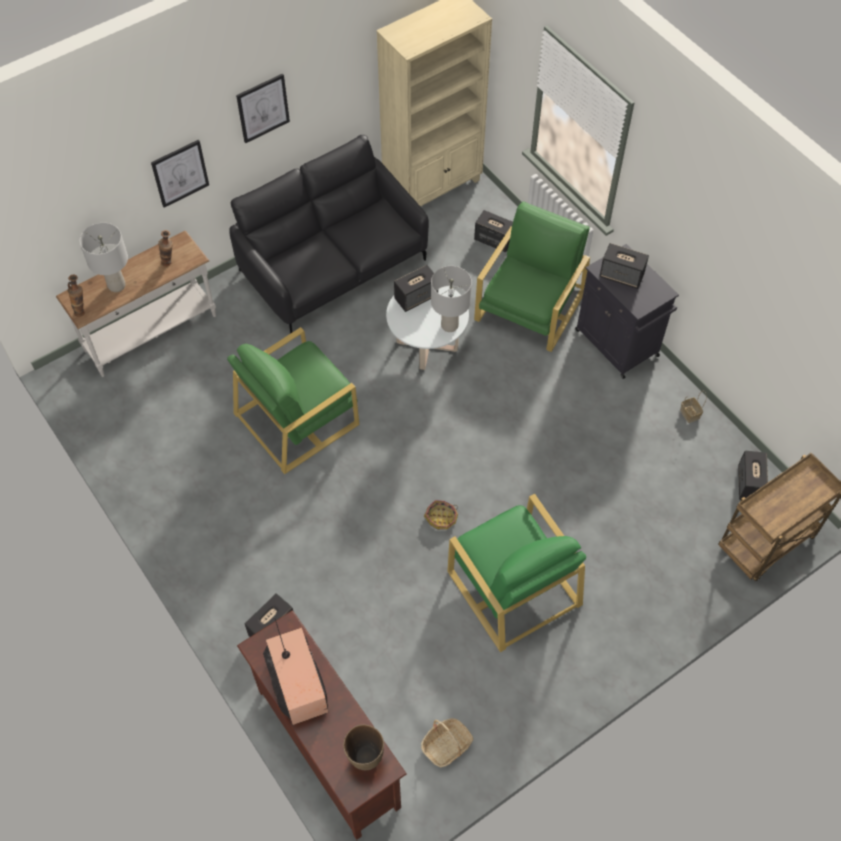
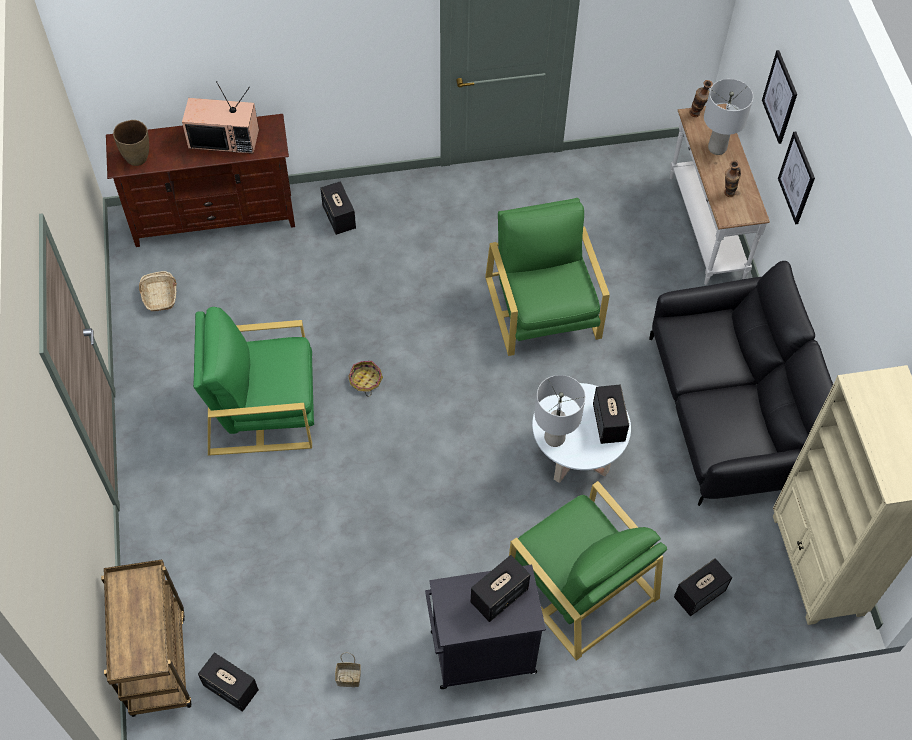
camera: 115 degrees right, 0 degrees up
(263, 108) = (843, 247): picture -> picture (780, 97)

